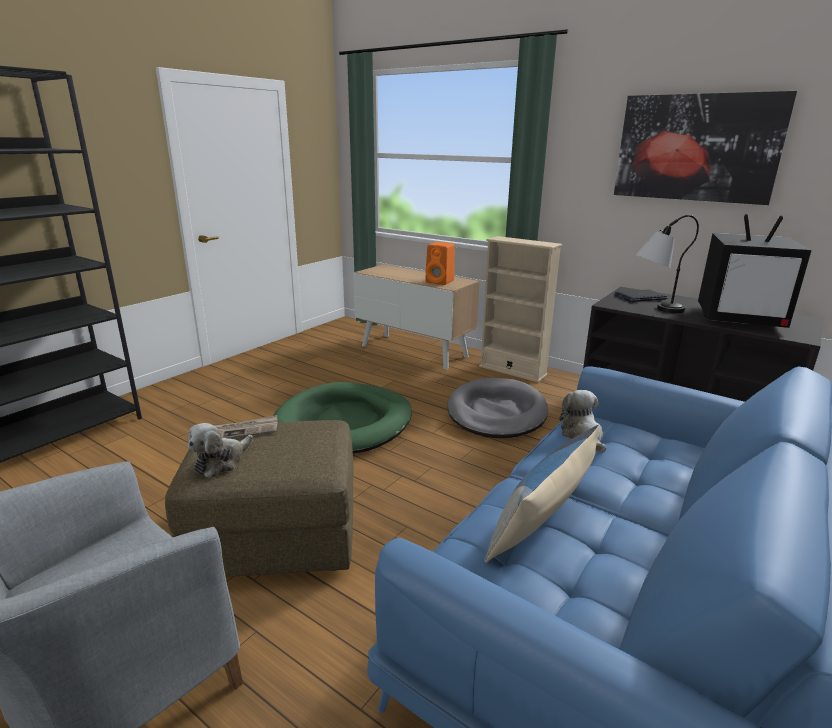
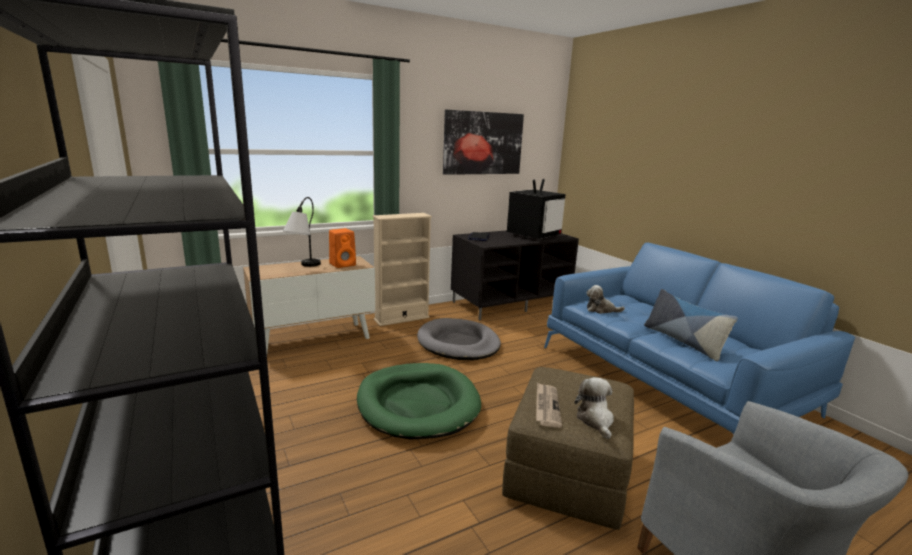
camera: 65 degrees left, 5 degrees down
(221, 461) = (595, 420): plush toy -> plush toy turned 150 degrees counterclockwise
(654, 310) = (505, 241): table lamp -> table lamp (303, 267)

